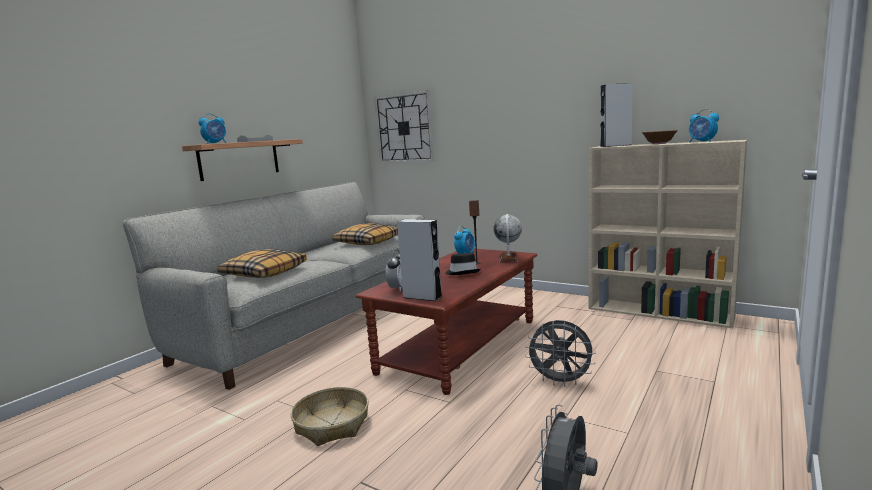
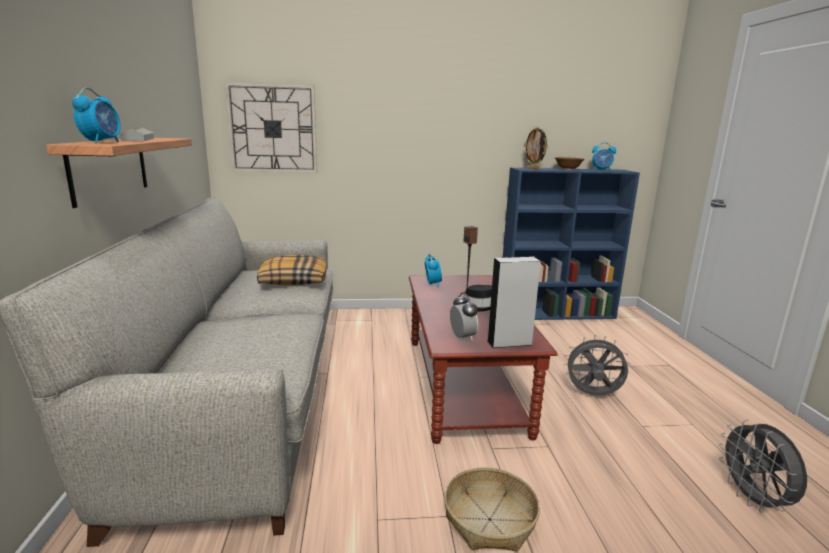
camera: 40 degrees left, 5 degrees up
(264, 273) = (252, 348): pillow -> none
(508, 259) = (484, 284): globe -> none
(561, 382) = (592, 395): grey fan -> grey fan turned 150 degrees counterclockwise
(615, 145) = (533, 168): grey speaker -> picture frame
(660, 312) = (557, 313): beige bookcase -> blue bookcase

